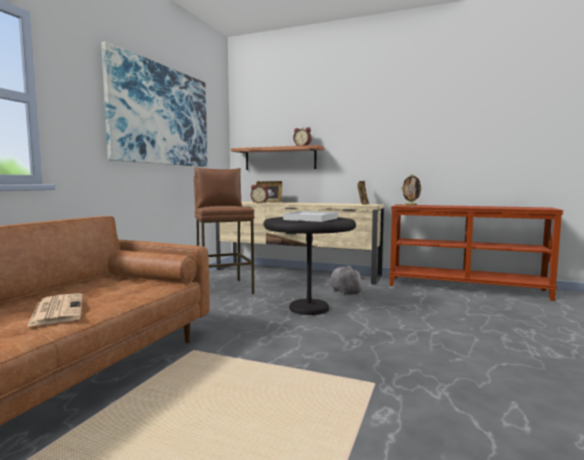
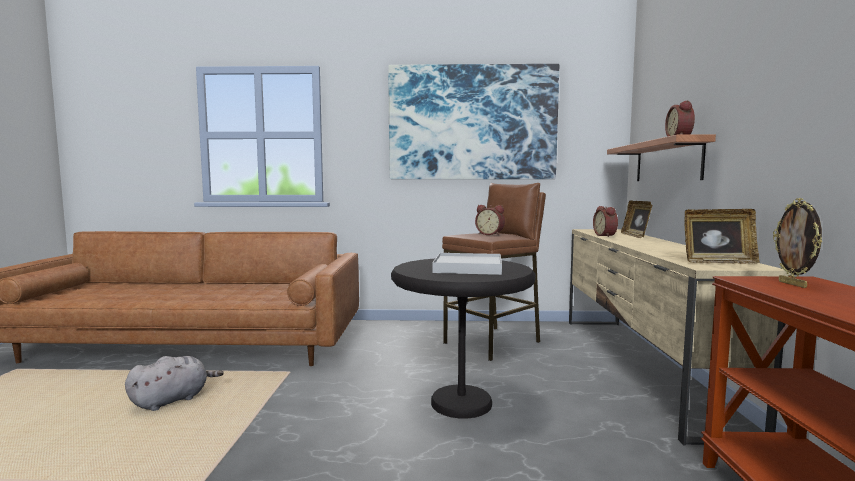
camera: 70 degrees right, 0 degrees up
(57, 310) = (207, 294): newspaper -> none
(226, 205) = (490, 234): none -> alarm clock
(344, 292) = (580, 419): grey plush toy -> grey plush toy (173, 400)

